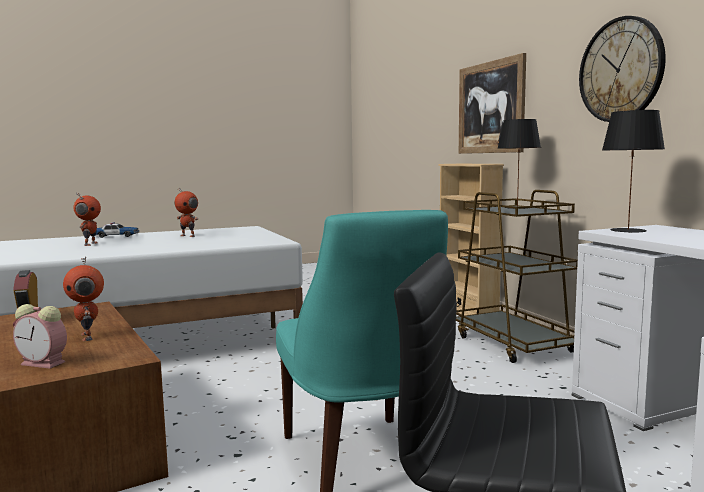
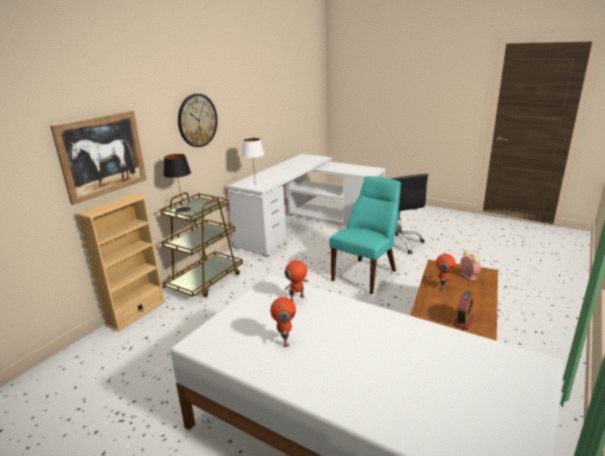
camera: 125 degrees left, 15 degrees up
(90, 244) = (383, 364): toy robot -> toy robot (297, 299)
(115, 236) = (330, 394): toy car -> none
(628, 230) = (255, 186): black table lamp -> white table lamp

